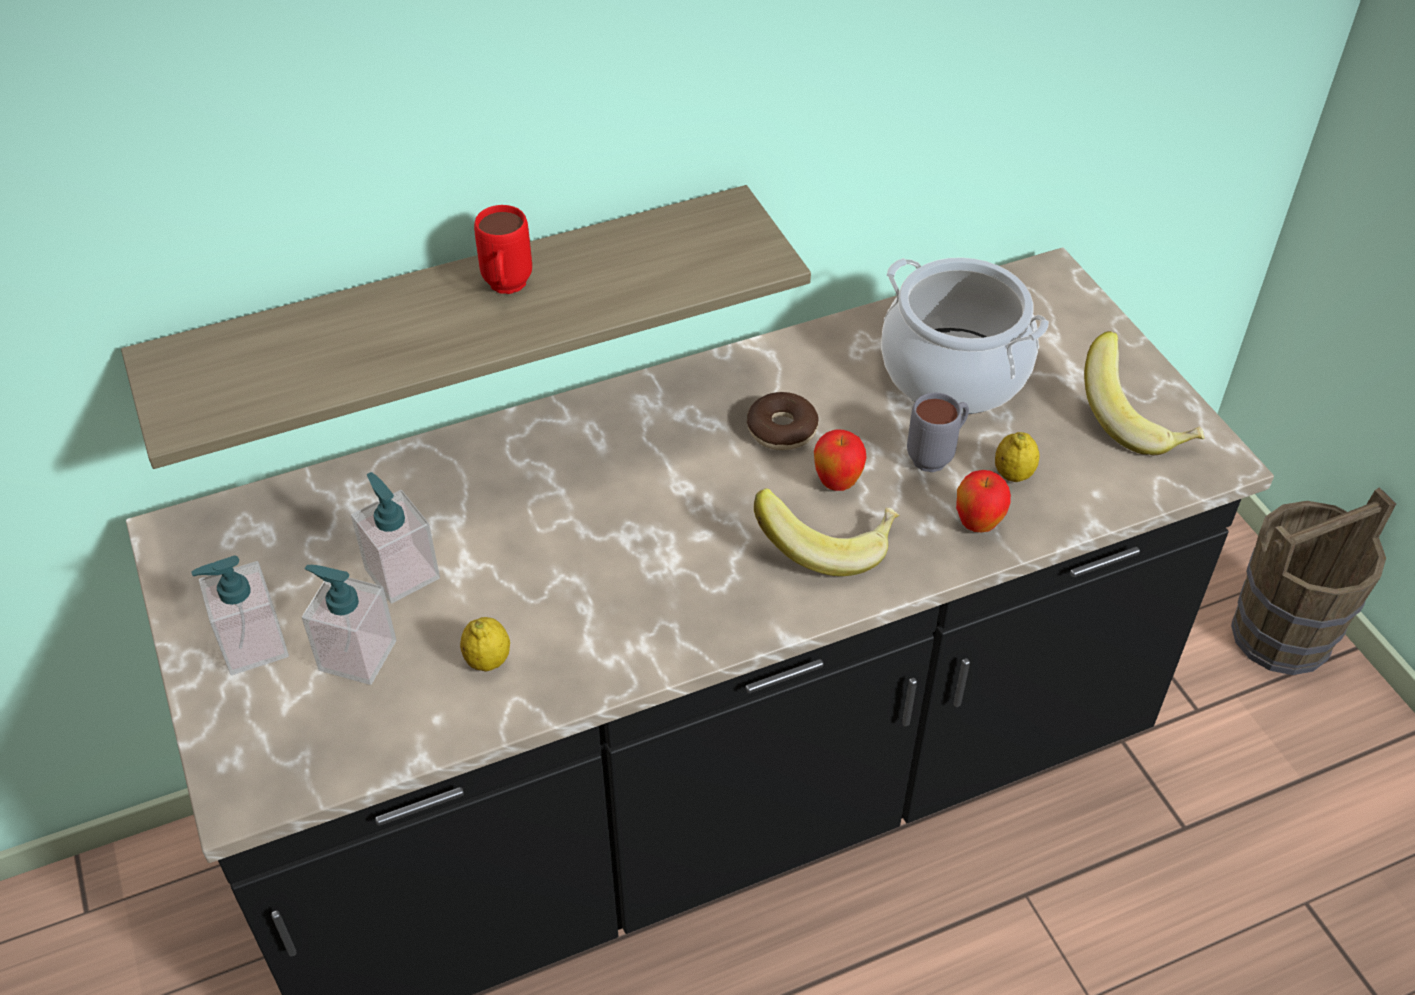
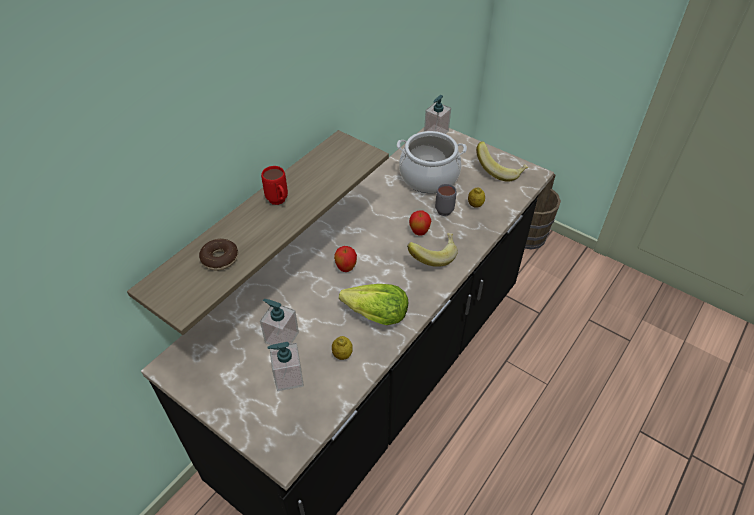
camera: 30 degrees left, 0 degrees up
(253, 645) = (241, 394): soap dispenser -> soap dispenser (436, 132)
(613, 614) = (376, 315): none -> lettuce
(782, 430) = (385, 221): donut -> donut (220, 258)
(977, 524) = (477, 227): apple -> apple (346, 268)

